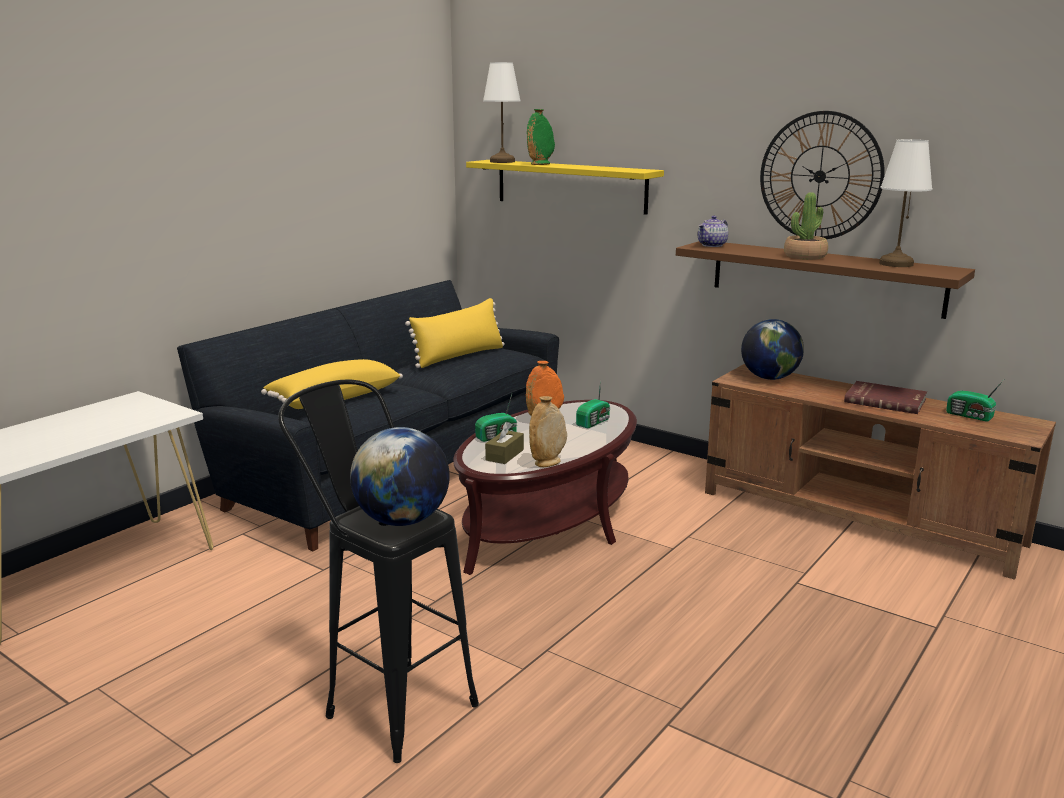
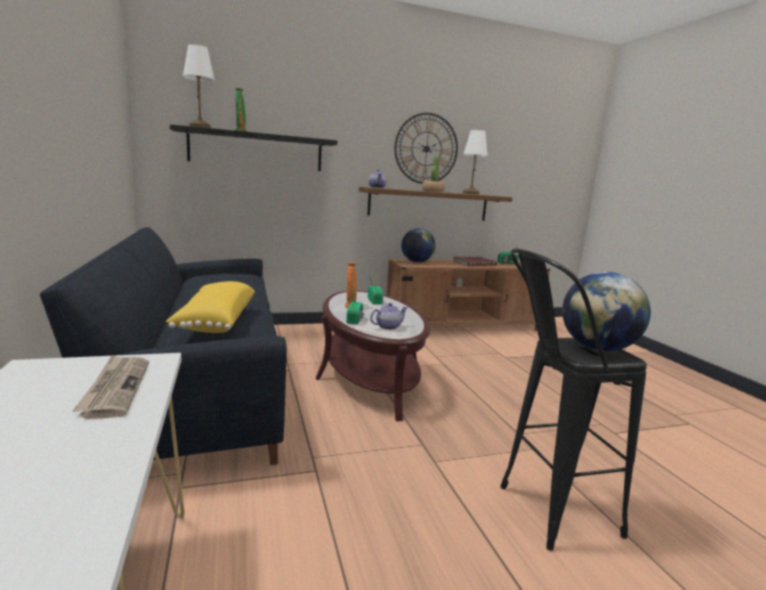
camera: 55 degrees left, 5 degrees down
(126, 422) = (115, 388): none -> newspaper
(459, 356) = (221, 280): yellow pillow -> none
(504, 455) = (388, 327): brown tissue box -> teapot
(548, 463) = (418, 323): beige vase -> none
(570, 186) = (256, 150): yellow shelf -> black shelf

